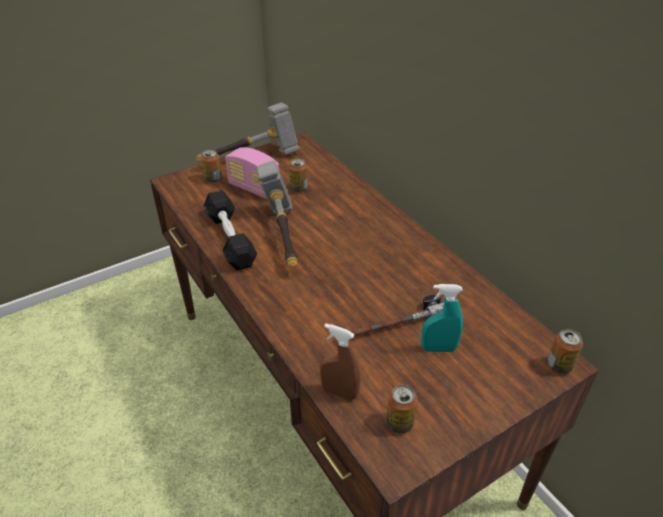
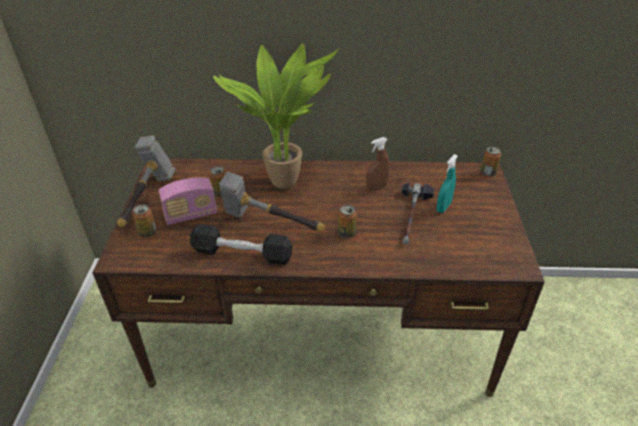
camera: 55 degrees left, 0 degrees up
(339, 392) = (449, 264): brown spray bottle -> brown spray bottle (376, 188)
(358, 215) = (286, 179): none -> potted plant
(399, 423) = (490, 250): can -> can (346, 233)

